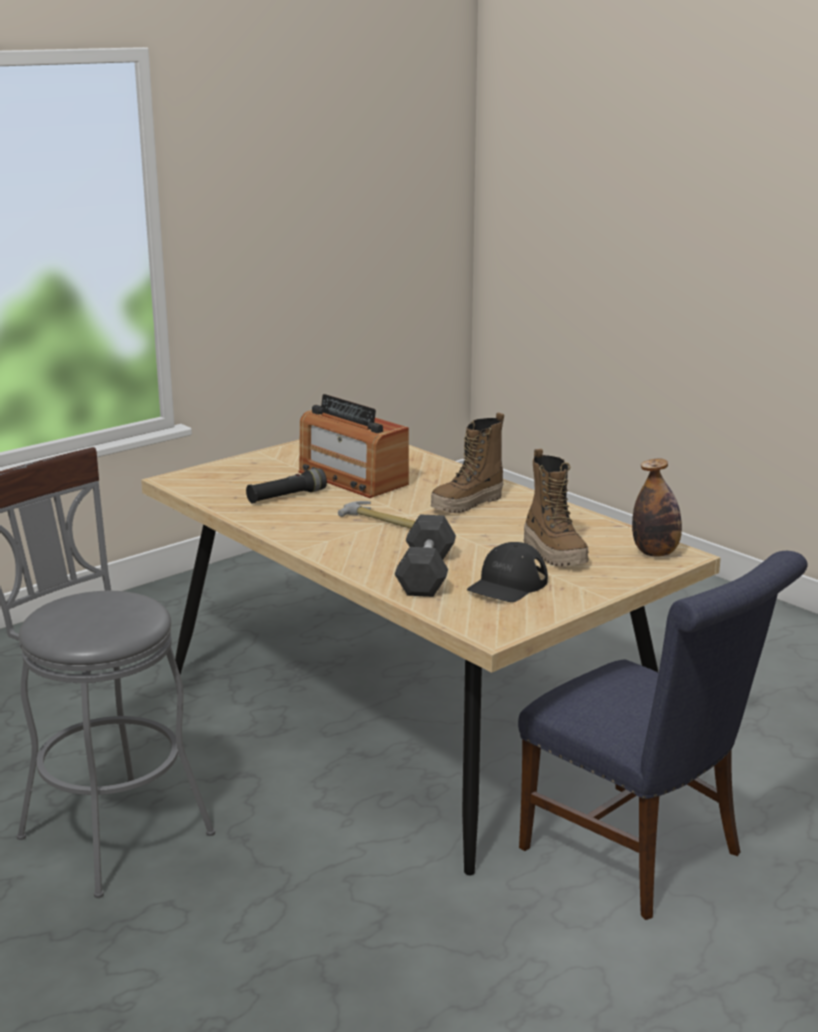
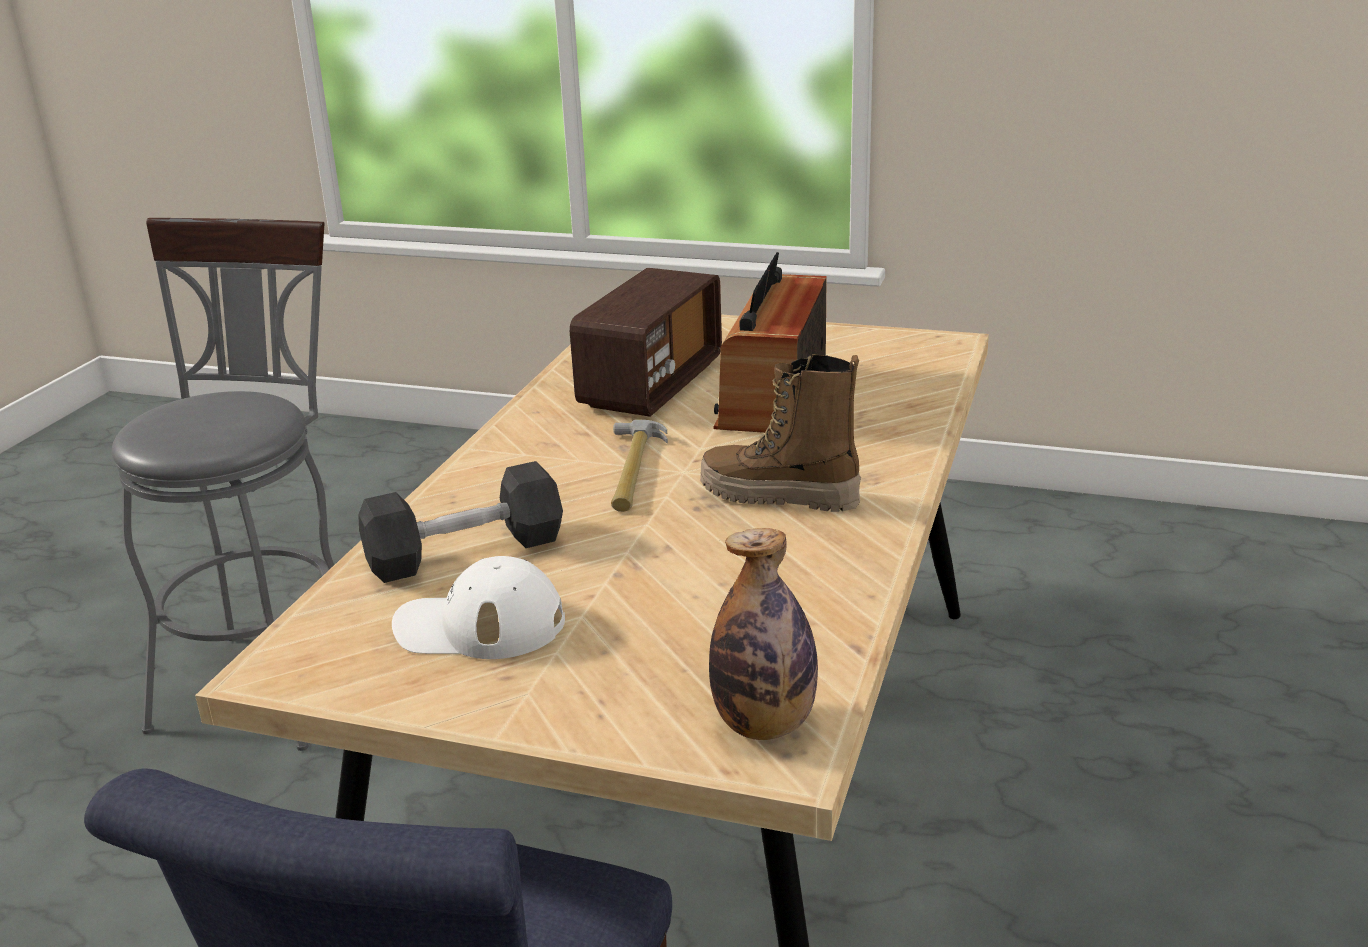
camera: 60 degrees right, 5 degrees up
(287, 496) = (651, 385): black flashlight -> radio
(507, 584) = (479, 625): black cap -> white cap
(555, 553) = (652, 627): boot -> none

